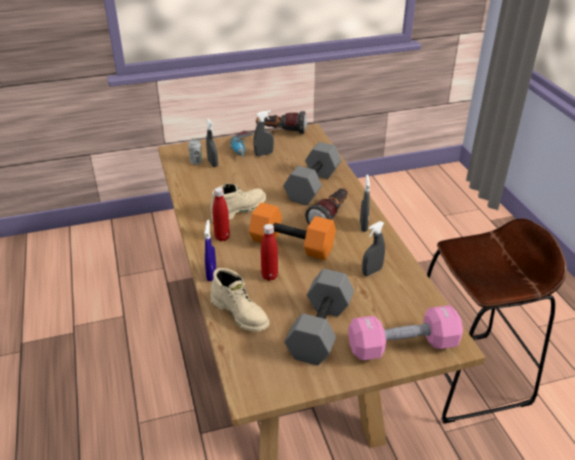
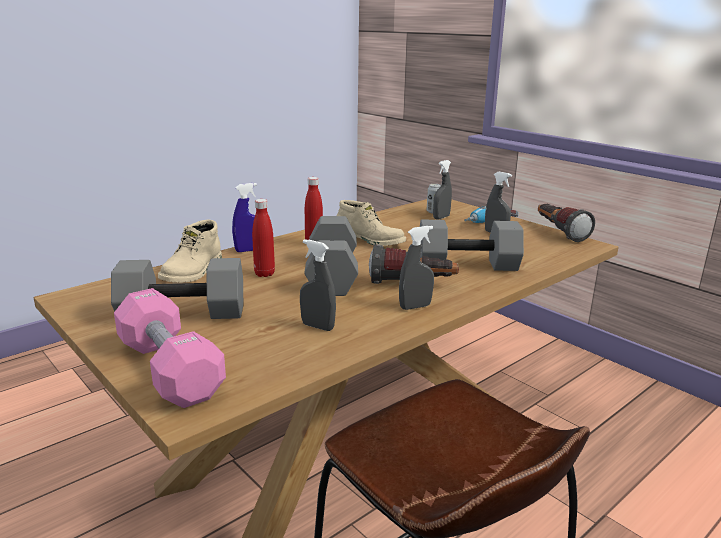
camera: 65 degrees right, 15 degrees down
(293, 244) = (334, 275): orange dumbbell -> grey dumbbell

